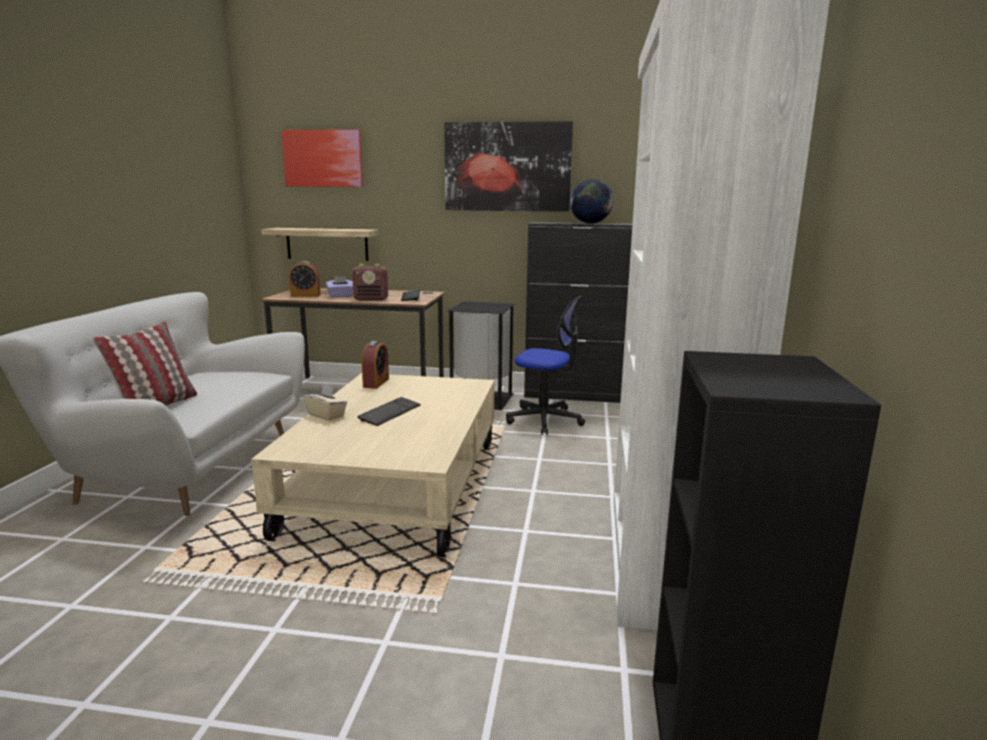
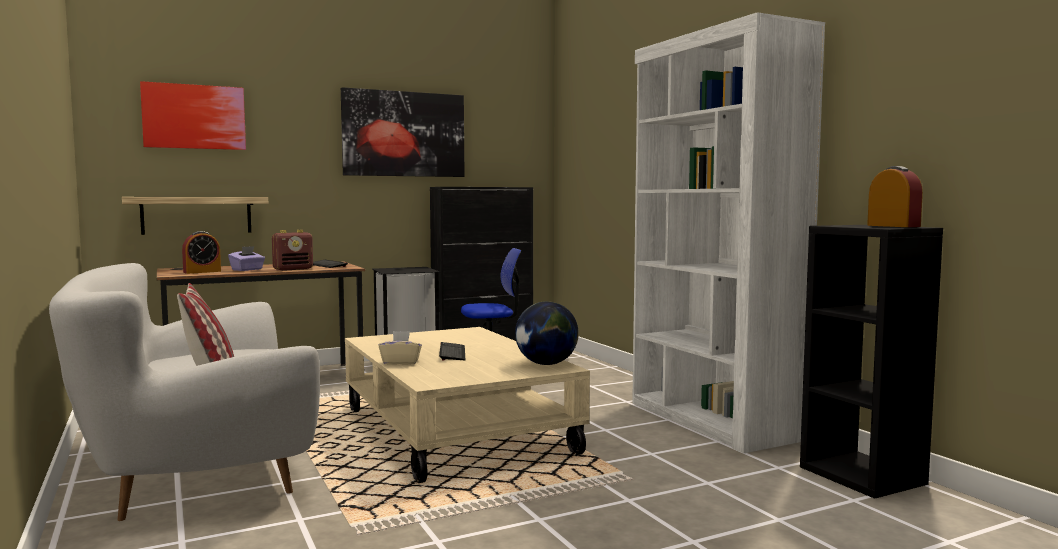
camera: 35 degrees left, 10 degrees down
(376, 383) = (381, 341): alarm clock -> alarm clock (893, 226)
(590, 223) = (489, 186): globe -> globe (546, 364)

